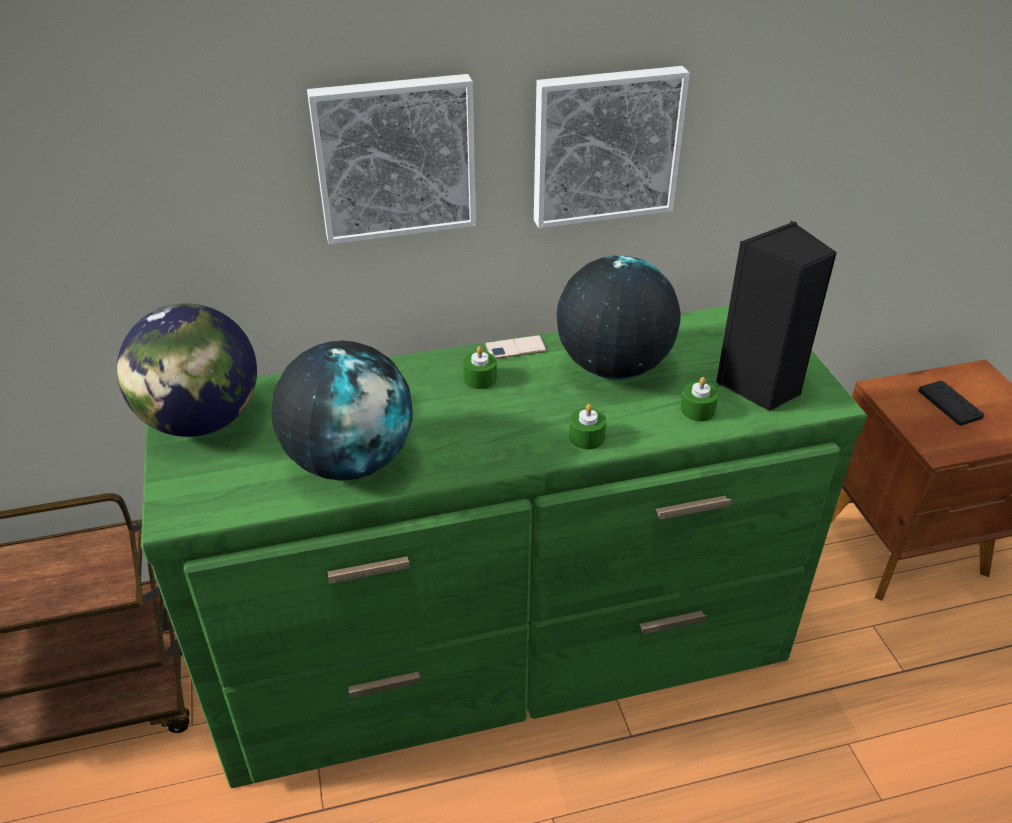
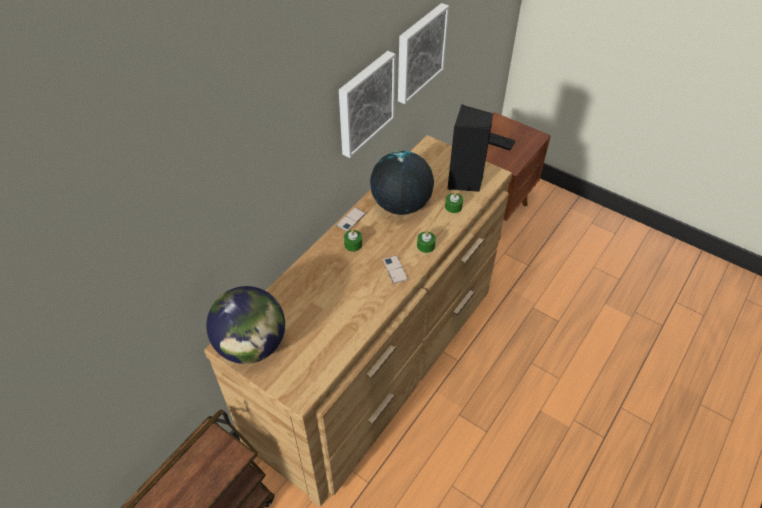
camera: 40 degrees left, 10 degrees up
(350, 461) = (344, 319): globe -> none
(394, 157) = (289, 160): picture -> picture (419, 52)
(500, 441) = (395, 269): none -> phone
(506, 651) = (378, 361): green dresser -> brown dresser

